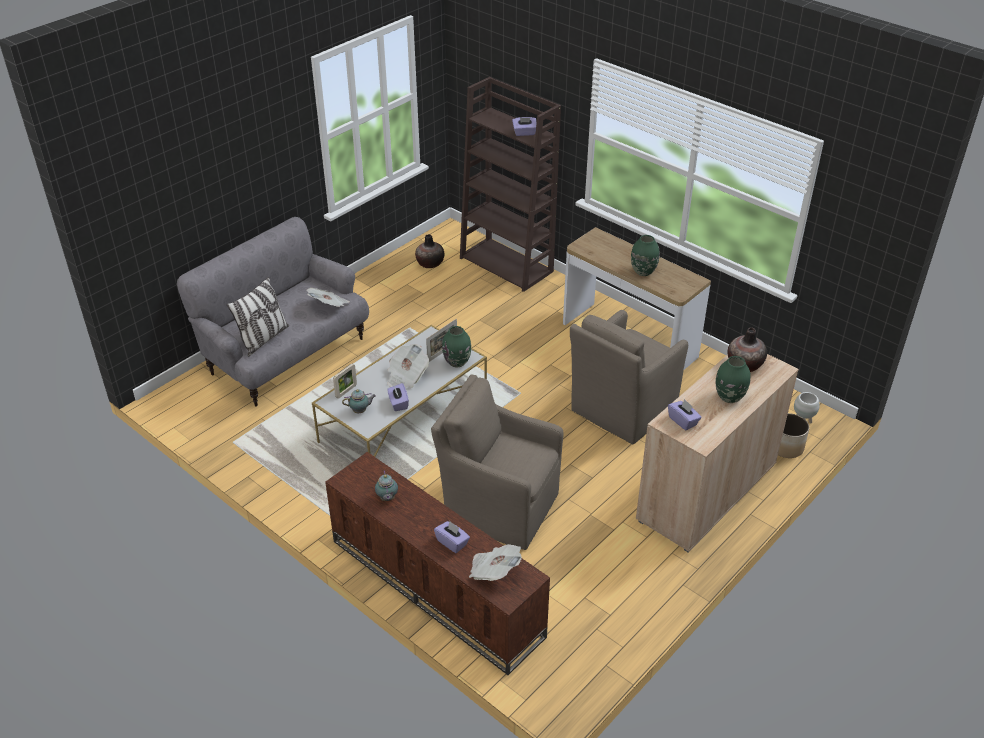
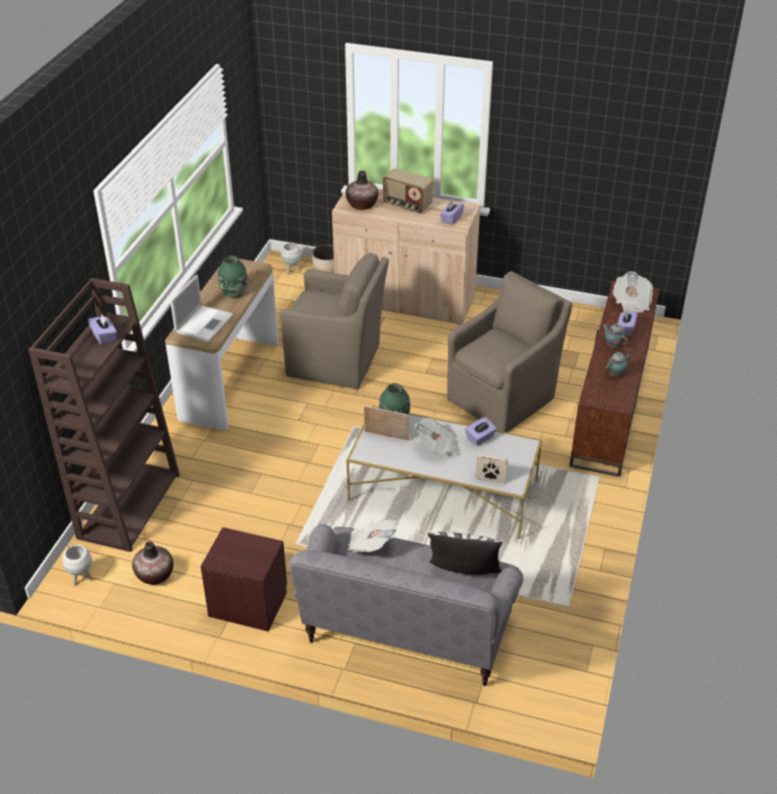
camera: 115 degrees left, 0 degrees up
(360, 411) = (509, 459): teapot -> teapot (612, 345)
(372, 294) = (248, 604): none -> brown nightstand
(450, 236) = (81, 579): none -> white planter
(499, 506) = (503, 397): brown armchair -> brown armchair turned 135 degrees counterclockwise
(607, 248) = (204, 323): none -> laptop
(730, 397) = (407, 205): green vase -> radio

